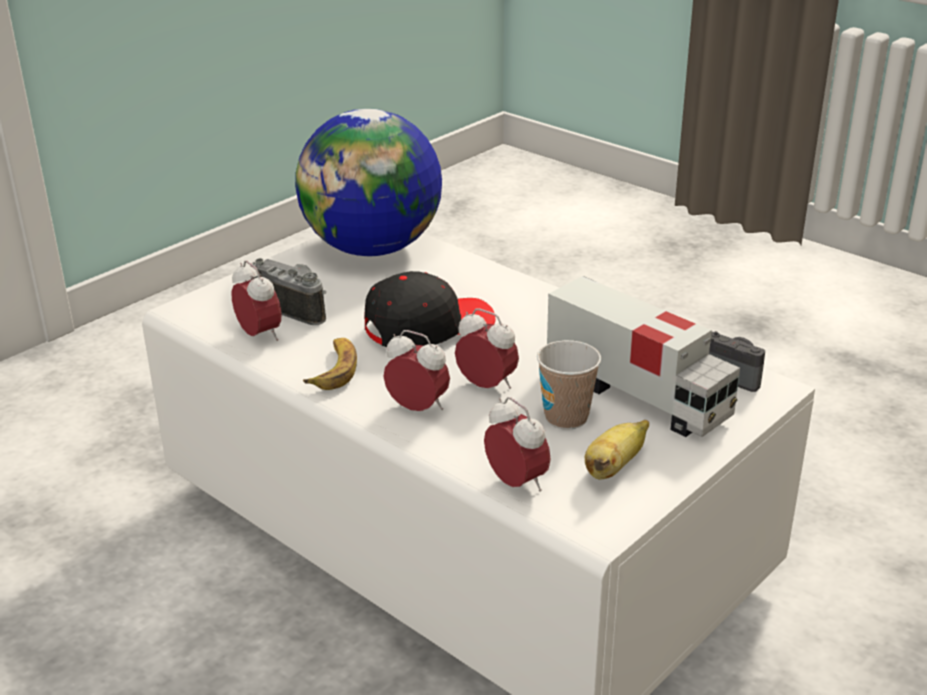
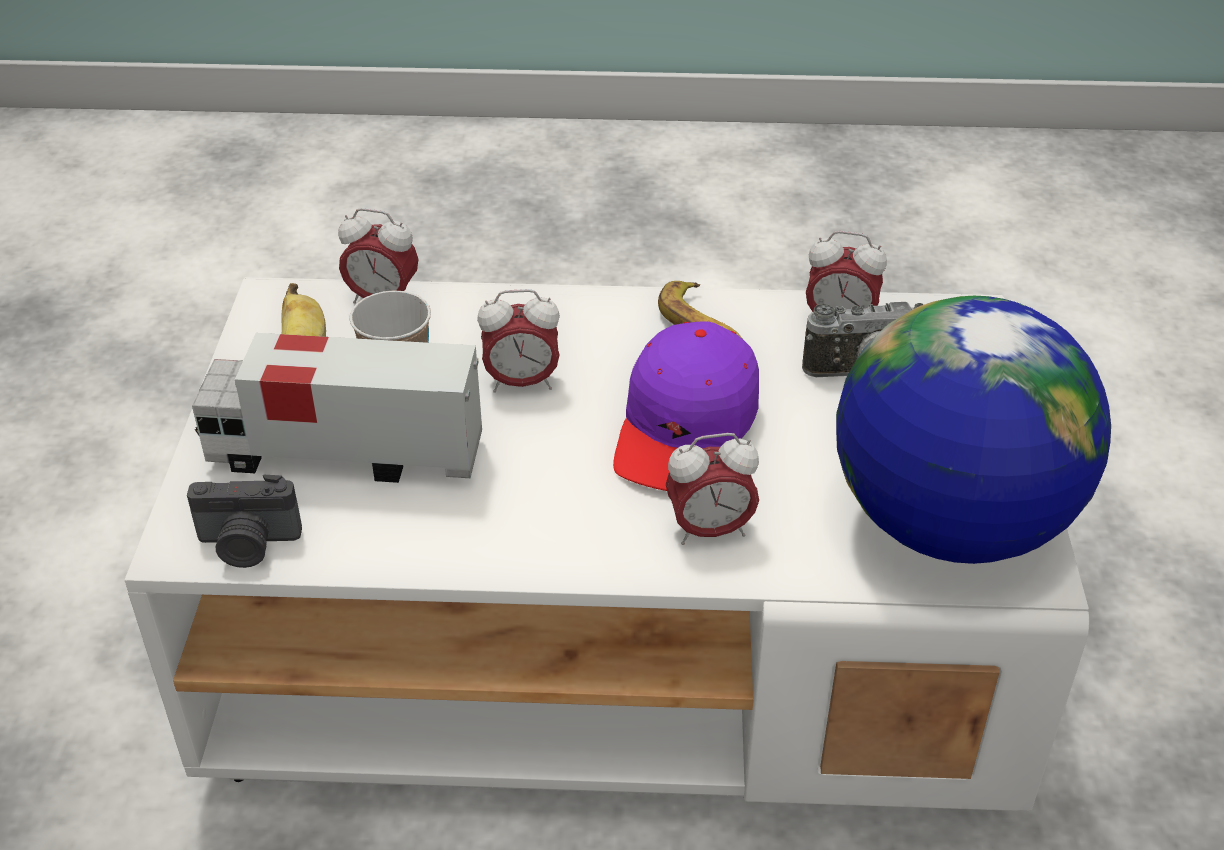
camera: 140 degrees right, 10 degrees up
(418, 409) = (559, 325): alarm clock -> alarm clock (709, 530)
(428, 326) = (686, 428): black cap -> purple cap

